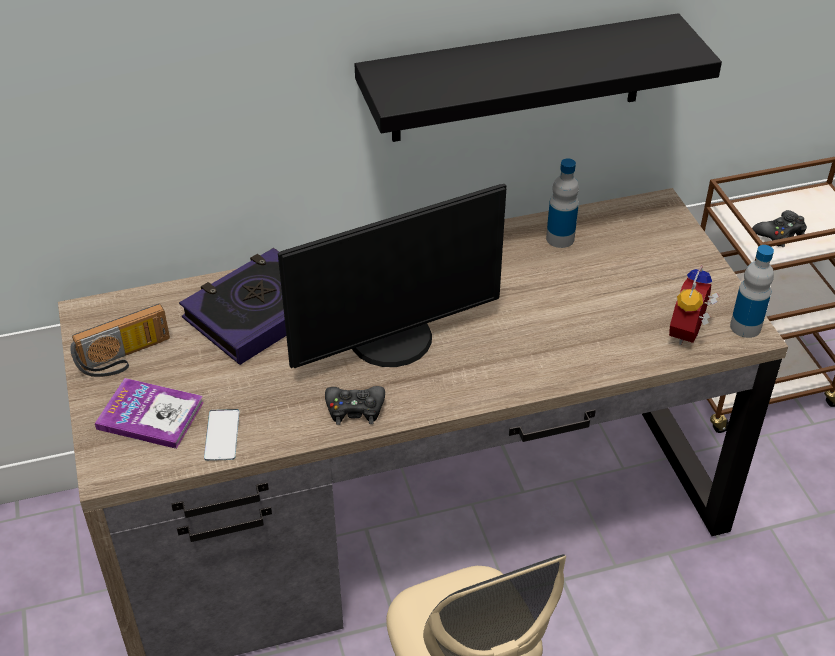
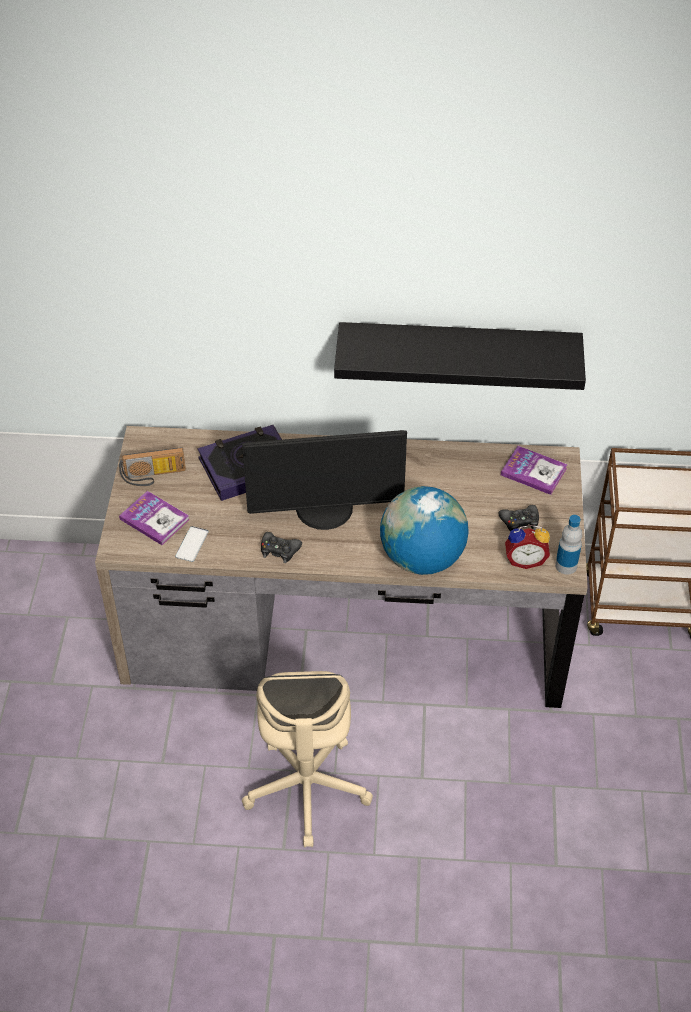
camera: 20 degrees right, 5 degrees up
(556, 366) = (422, 558): none -> globe
(560, 238) = (475, 466): bottle -> none
(636, 227) = (533, 471): none -> book
(690, 333) = (525, 559): alarm clock -> alarm clock turned 135 degrees counterclockwise
(780, 234) = (649, 502): black game controller -> black game controller (520, 522)

